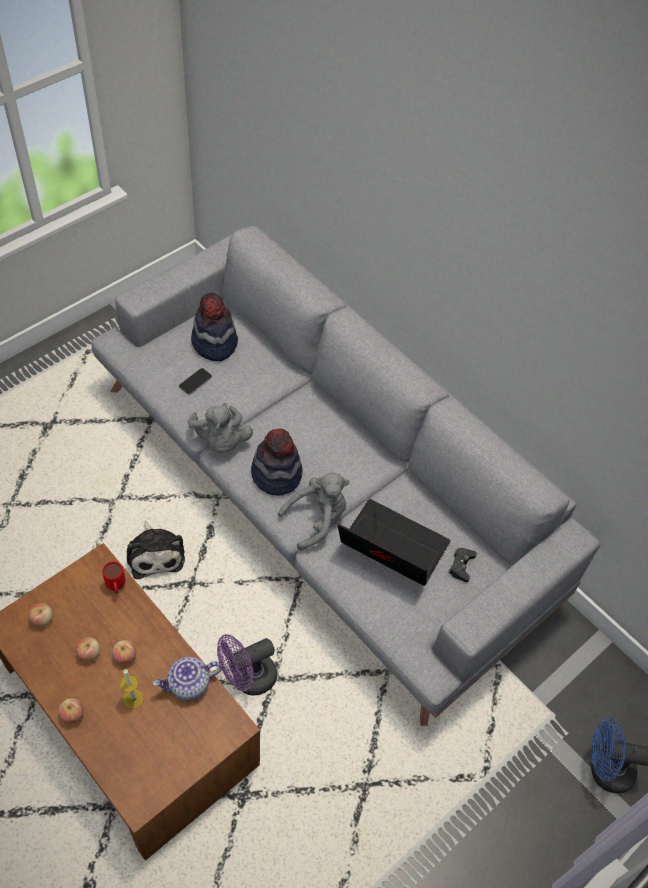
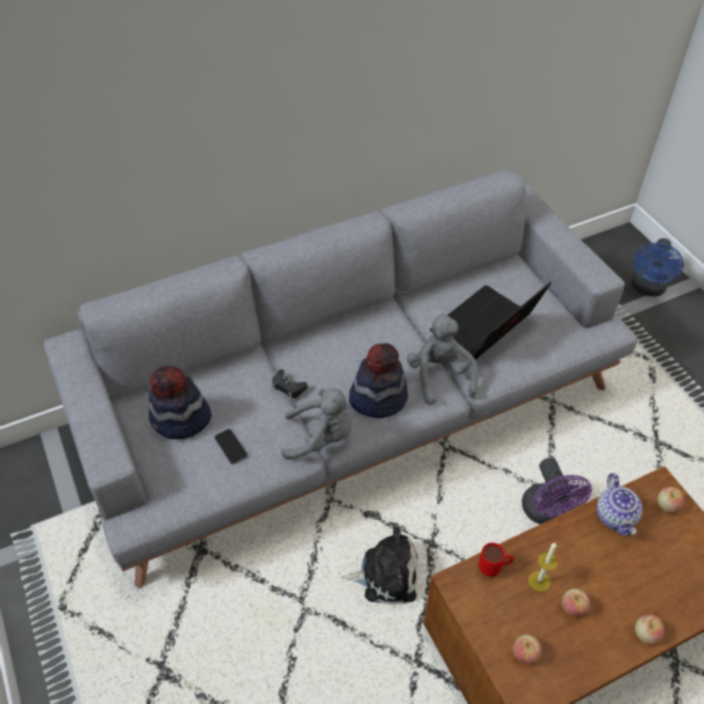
camera: 70 degrees left, 5 degrees down
(125, 656) = (579, 572): apple -> apple (667, 505)
(133, 698) = (629, 571): candle -> candle (539, 581)
(461, 566) = (511, 286): black game controller -> black game controller (288, 387)

